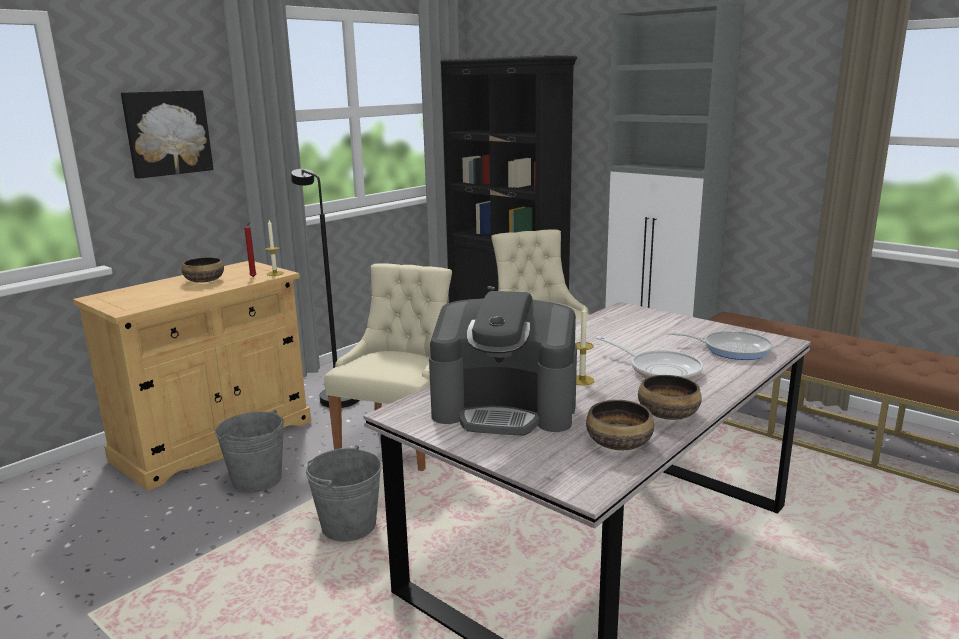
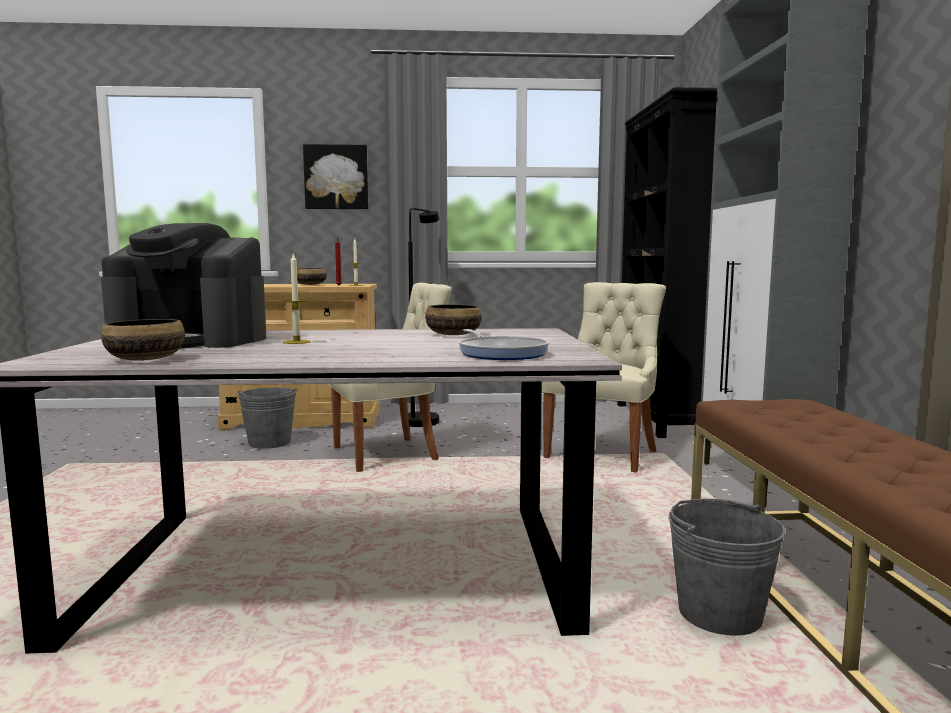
camera: 45 degrees right, 10 degrees down
(349, 526) = (243, 480): grey bucket -> grey bucket (719, 615)
(505, 408) = (191, 340): coffee machine -> coffee machine turned 45 degrees counterclockwise
(660, 370) = (372, 348): frying pan -> none
(667, 413) = (247, 359): bowl -> bowl (453, 334)

